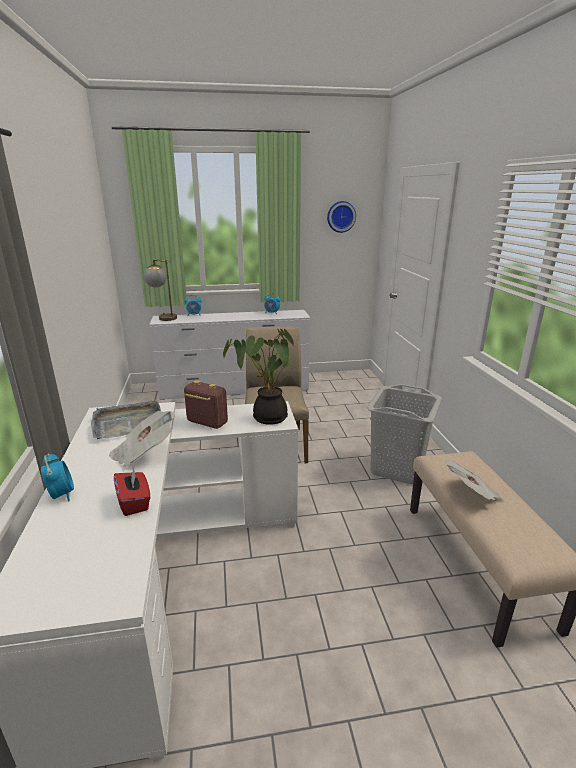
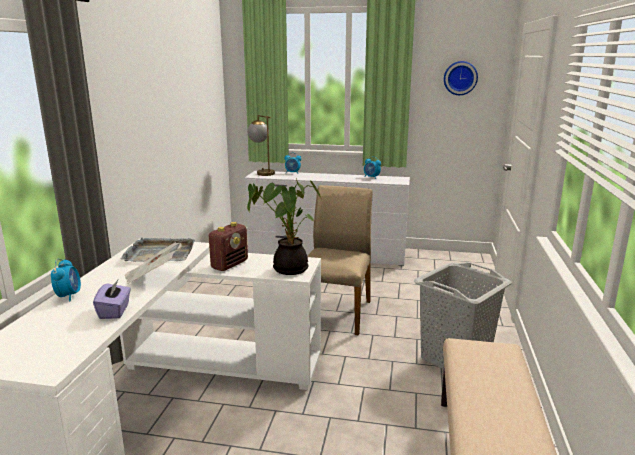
camera: 20 degrees right, 5 degrees down
(134, 502) = (115, 311): red tissue box -> purple tissue box
(206, 422) = (229, 264): radio -> radio turned 75 degrees clockwise
(471, 494) = (475, 383): newspaper -> none

